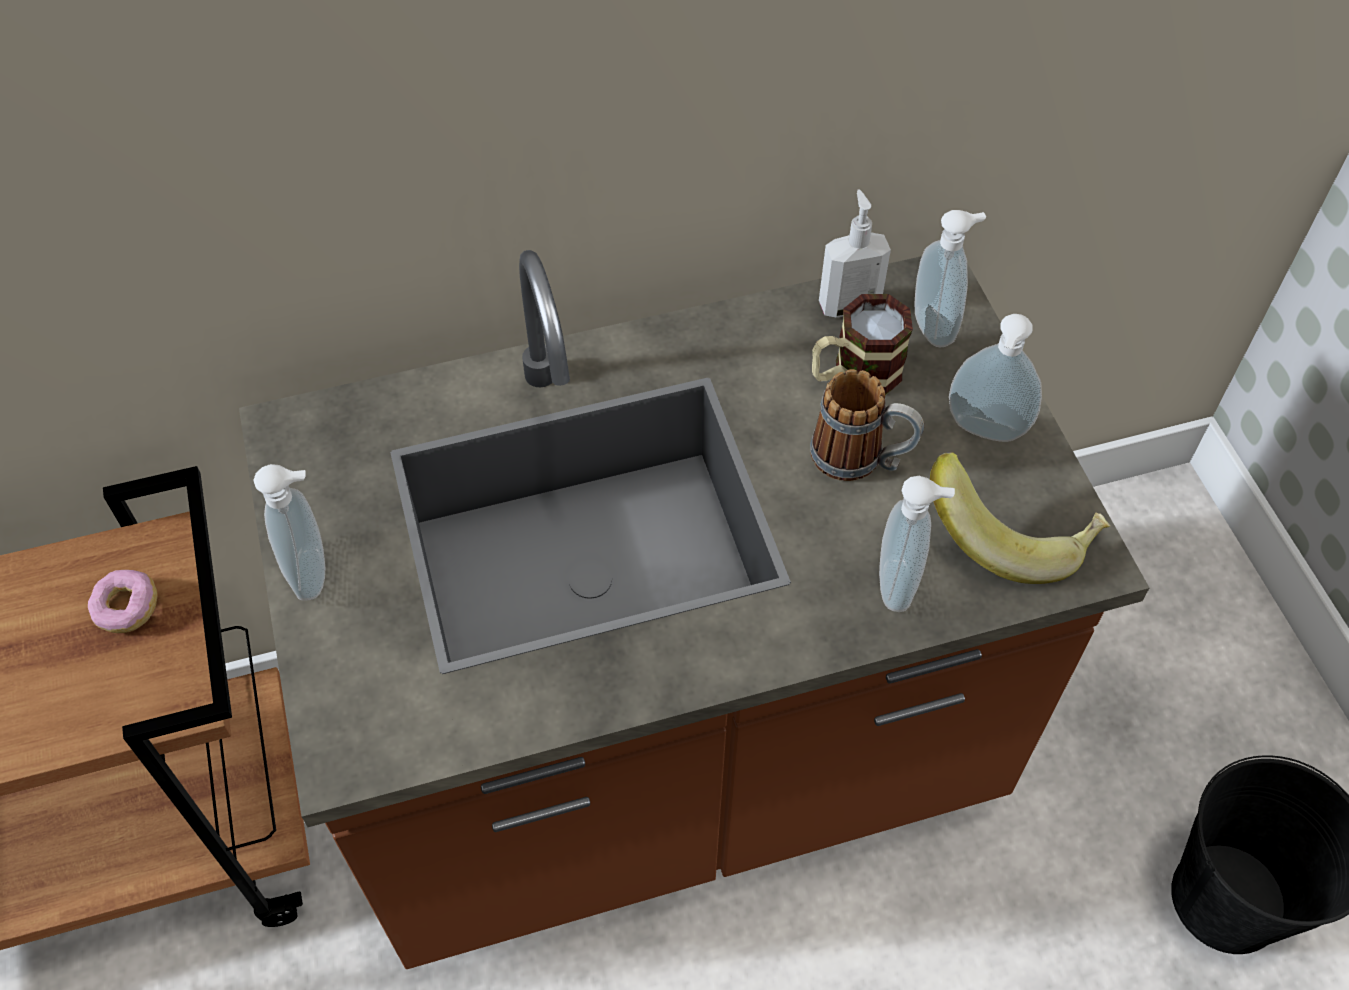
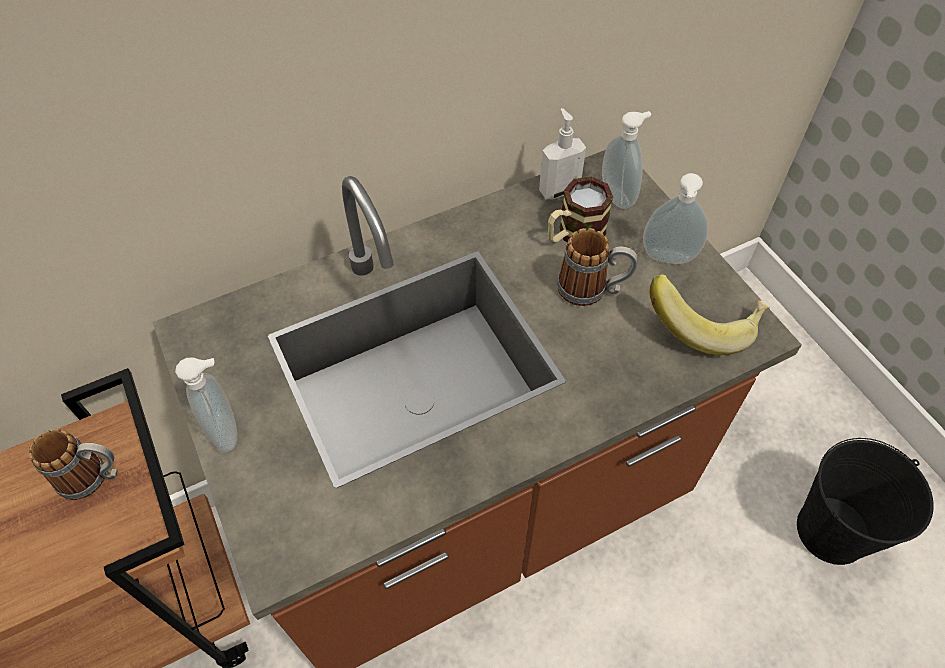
camera: 10 degrees left, 0 degrees up
(128, 609) = (94, 477): donut -> mug
(900, 585) = (639, 370): soap dispenser -> none

